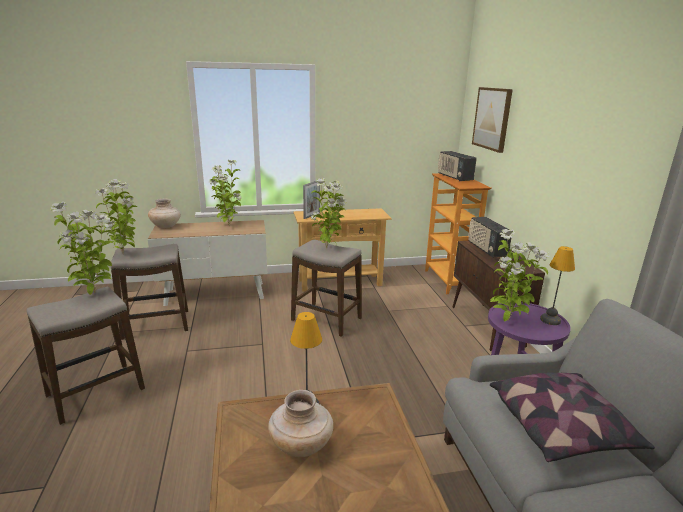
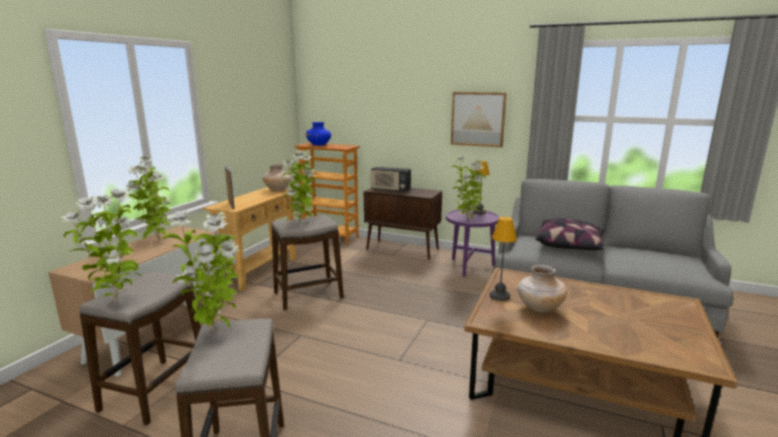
camera: 55 degrees left, 5 degrees down
(166, 226) = (76, 267): beige vase -> beige vase (278, 190)
(454, 177) = (319, 145): radio -> blue vase
(492, 118) = (345, 90): picture -> picture (478, 119)

